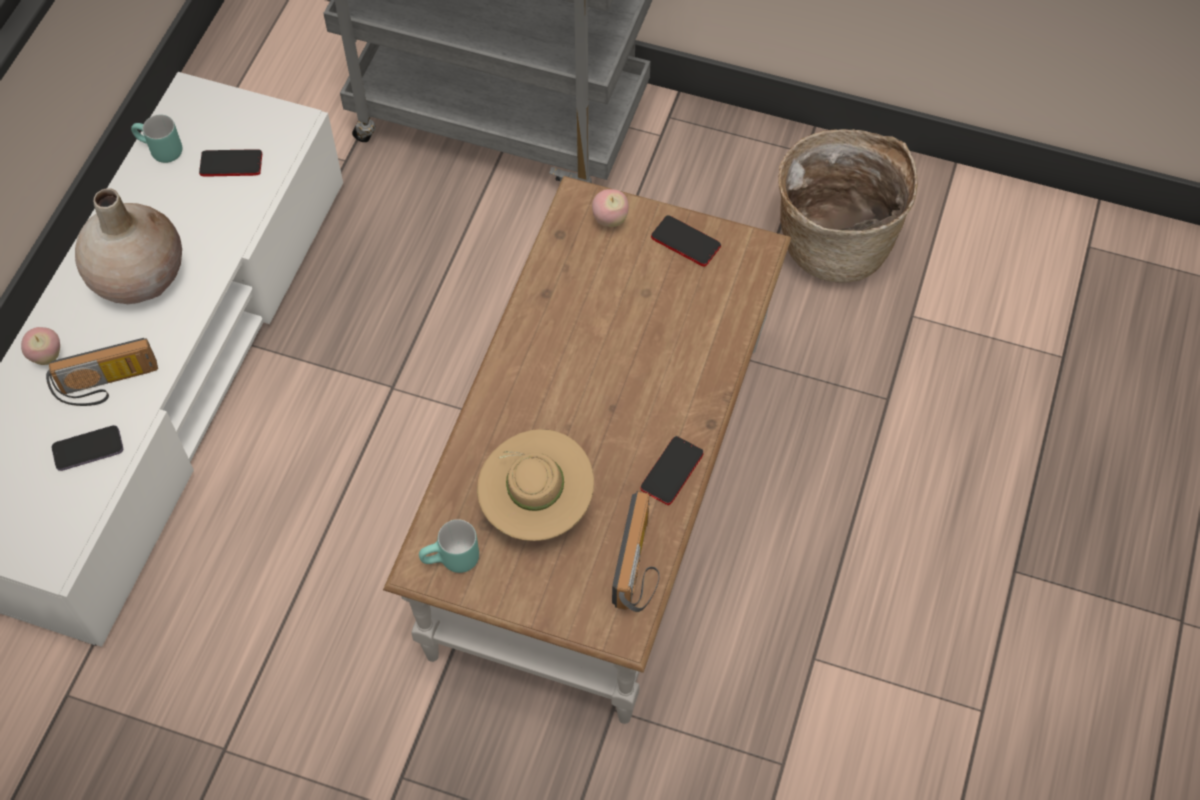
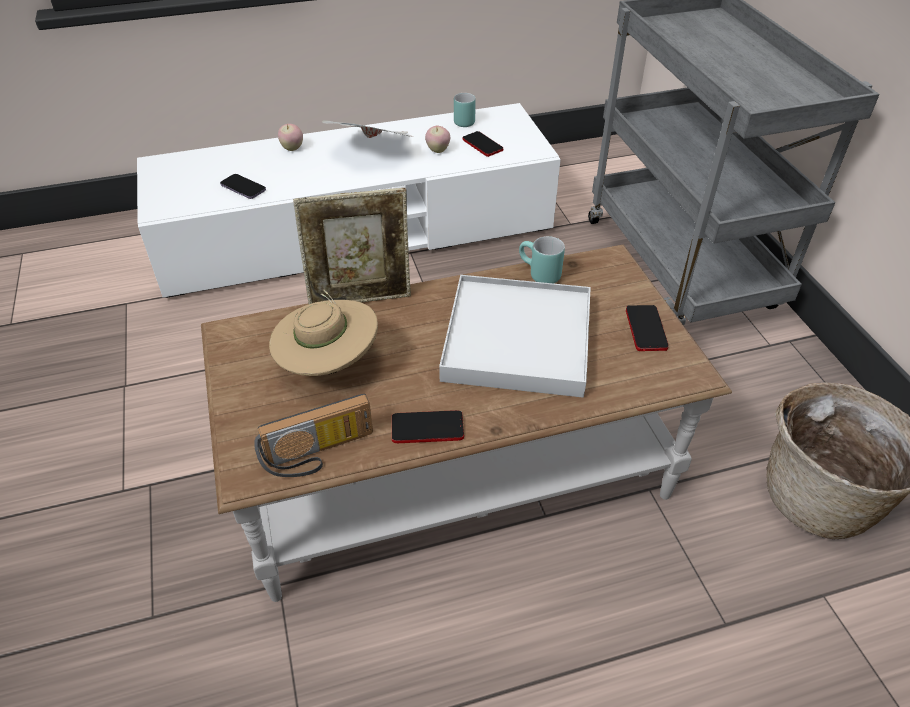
camera: 55 degrees right, 15 degrees down
(107, 386) = (291, 175): radio -> none
(138, 275) = (374, 151): beige vase -> newspaper
(452, 562) = (244, 344): turquoise mug -> turquoise mug (538, 275)
(466, 432) = (361, 299): none -> picture frame
(610, 220) = (614, 281): apple -> apple (437, 150)
(623, 343) = (517, 340): none -> white tray

